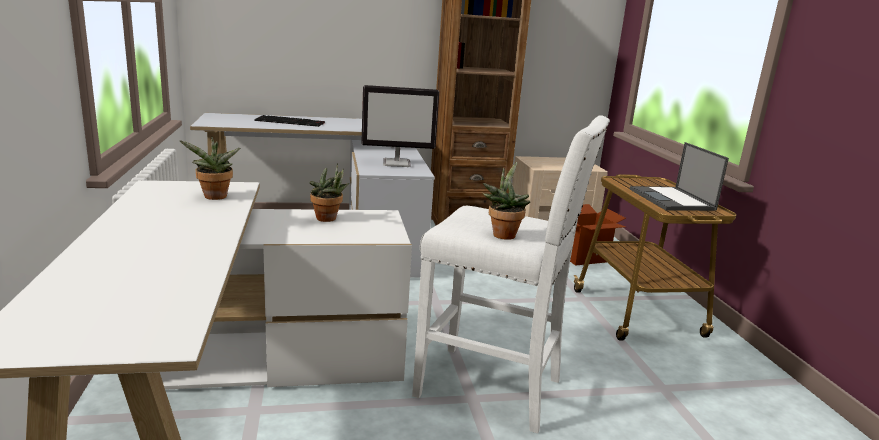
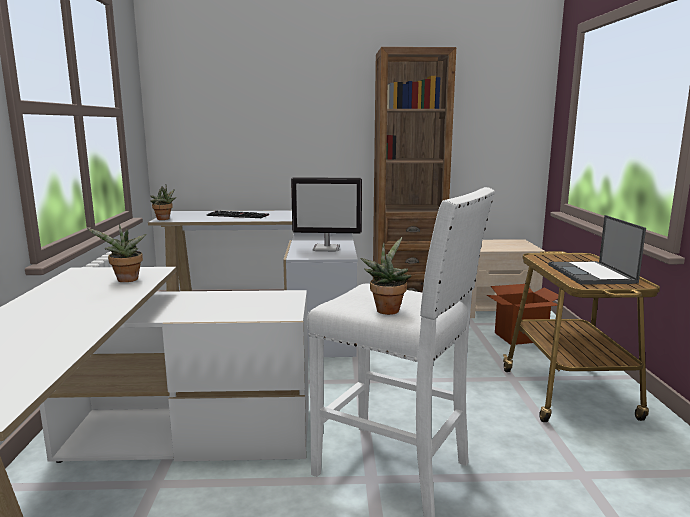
camera: 10 degrees right, 5 degrees down
(328, 219) = (235, 299): potted plant -> potted plant (164, 219)

